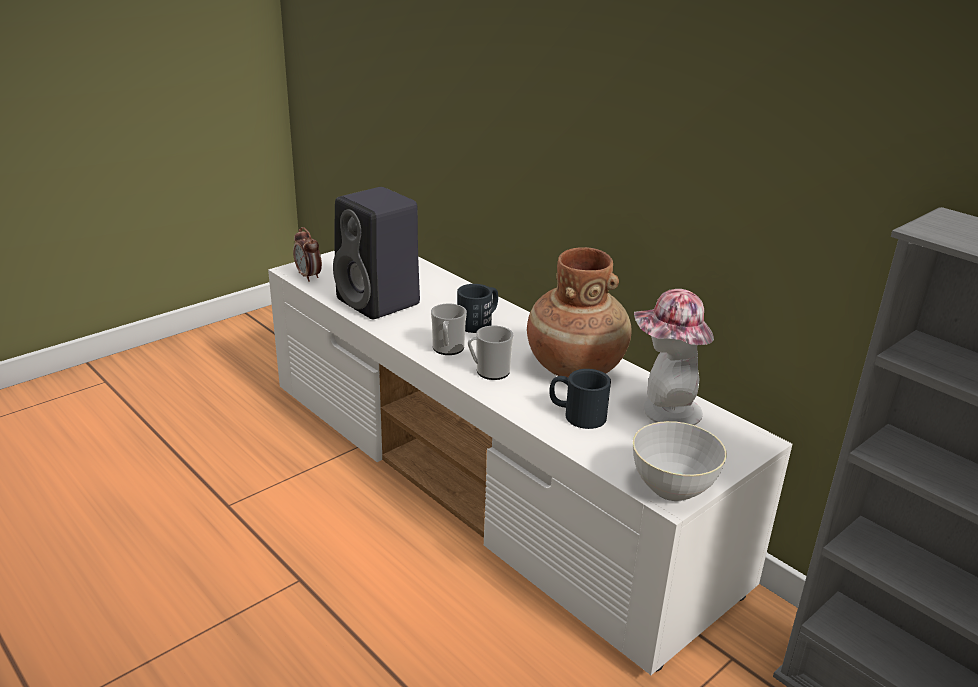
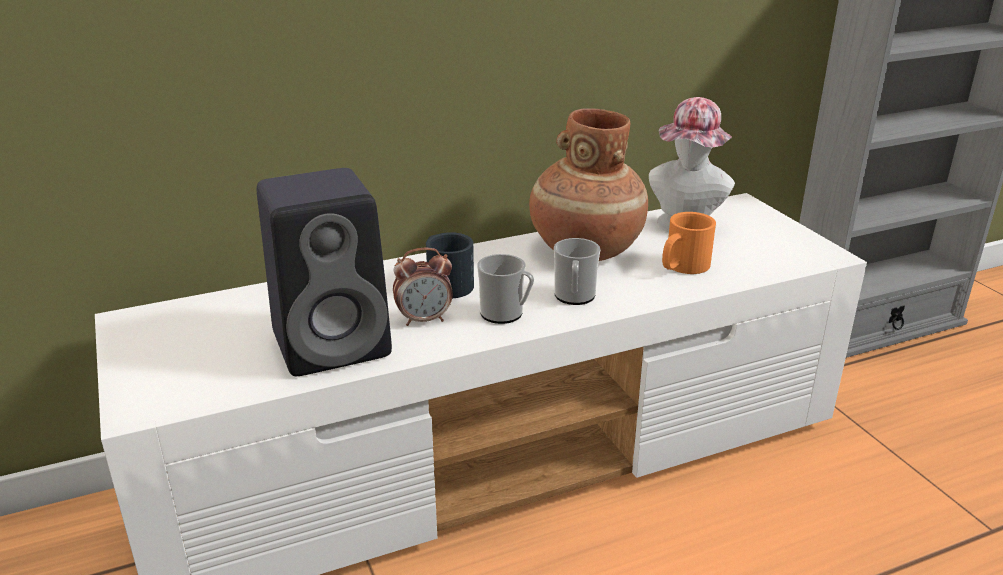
camera: 70 degrees left, 0 degrees up
(309, 276) = (181, 396): alarm clock -> alarm clock (424, 320)
(576, 414) = (682, 267): black mug -> orange mug
(672, 488) = (813, 251): grey bowl -> none

